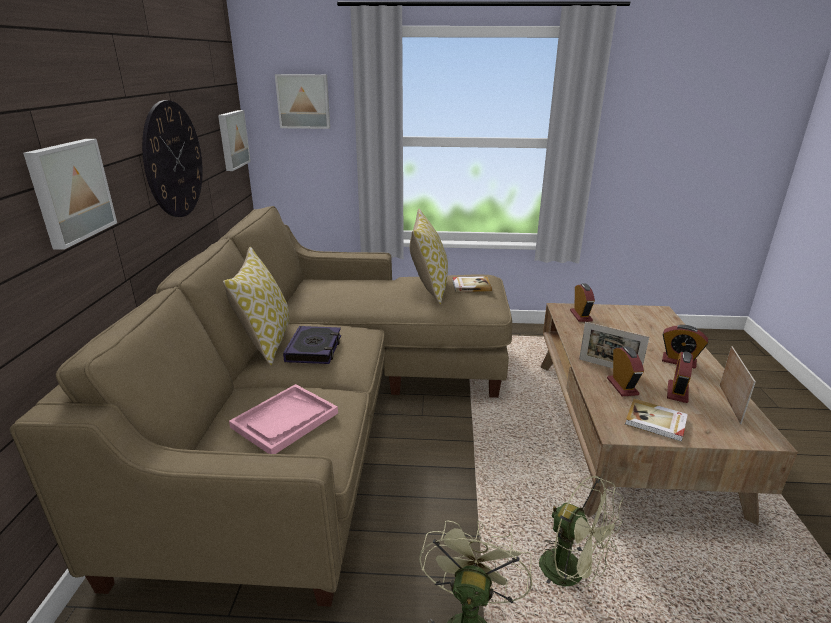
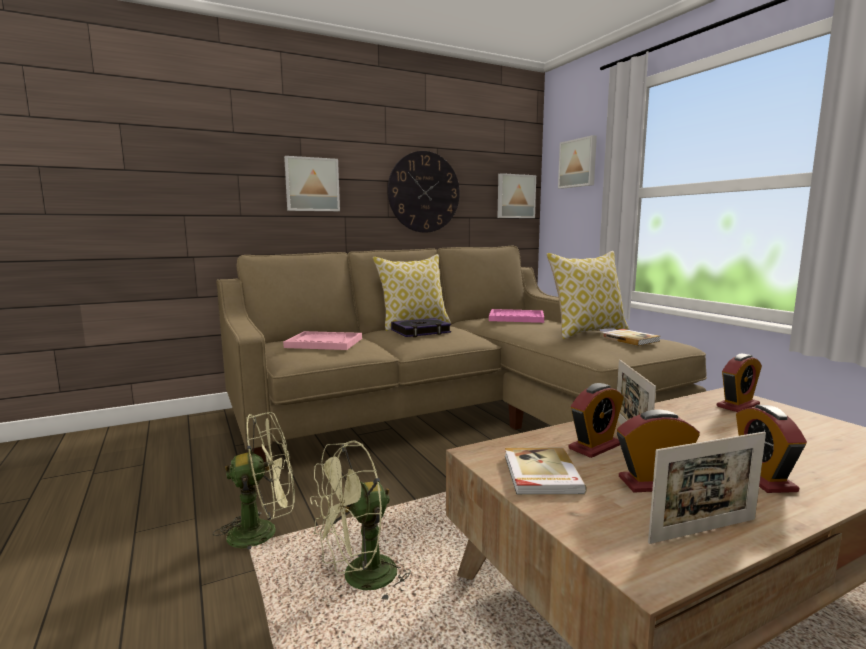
camera: 60 degrees right, 15 degrees down
(342, 291) = (516, 318): none -> pink tray
(571, 573) = (359, 580): green fan -> green fan turned 45 degrees clockwise

